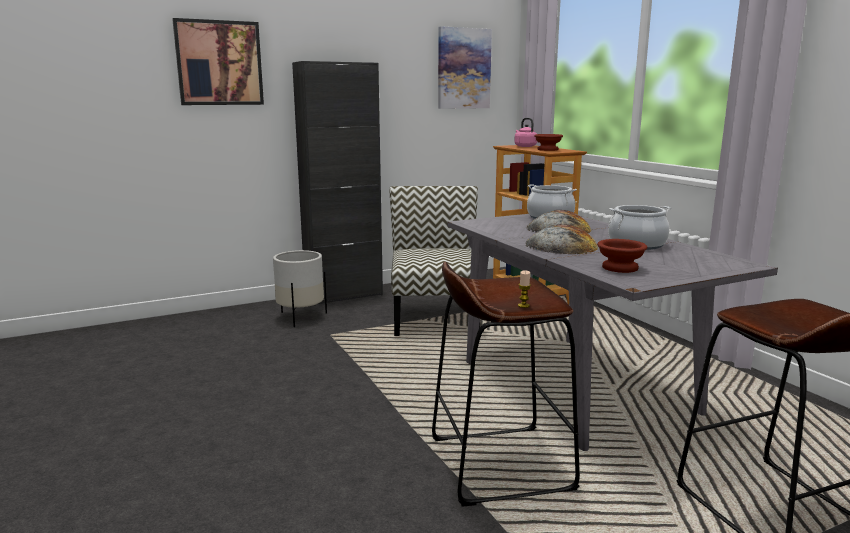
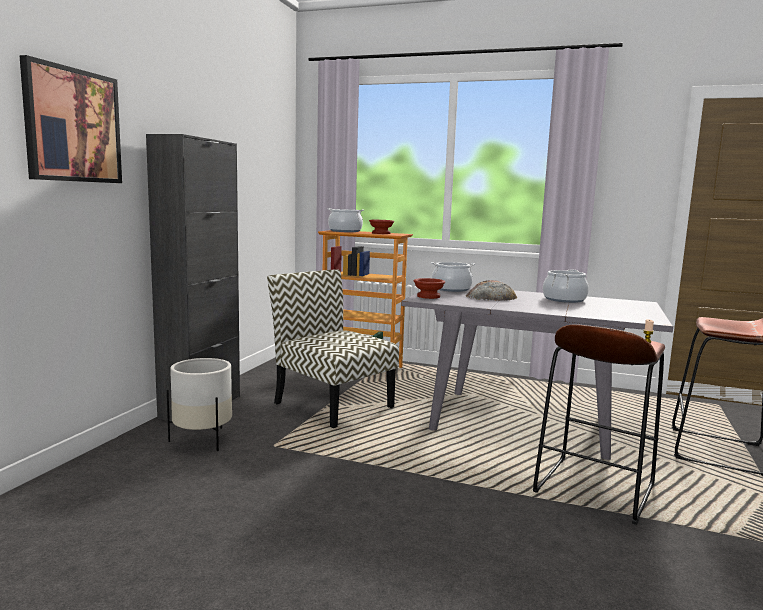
camera: 45 degrees left, 5 degrees down
(463, 68) = (266, 156): picture -> none
(524, 146) = (345, 231): pink kettle -> cooking pot
(561, 246) = (538, 306): bread -> none
(620, 267) = (614, 314): brown bowl -> brown bowl (428, 296)

